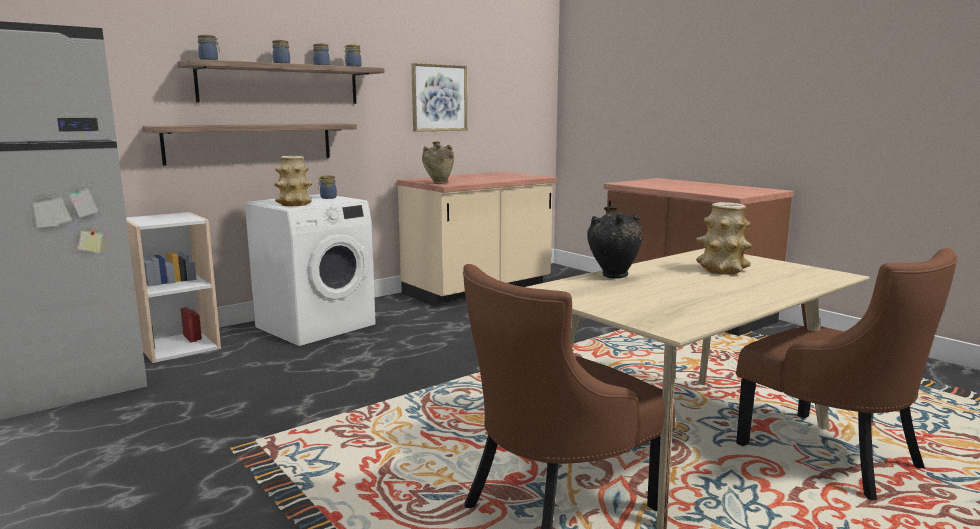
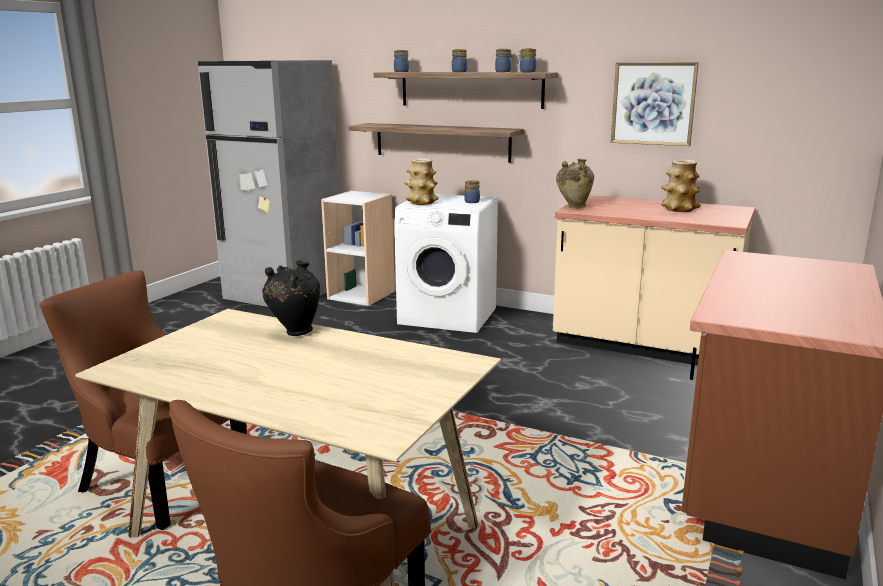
camera: 65 degrees right, 5 degrees up
(721, 270) = (359, 372): vase -> vase (679, 209)

